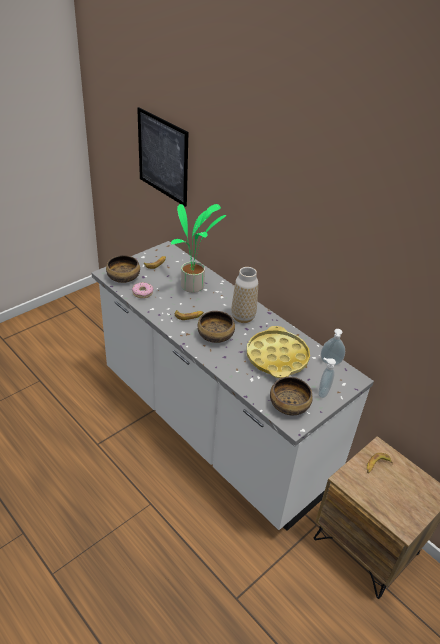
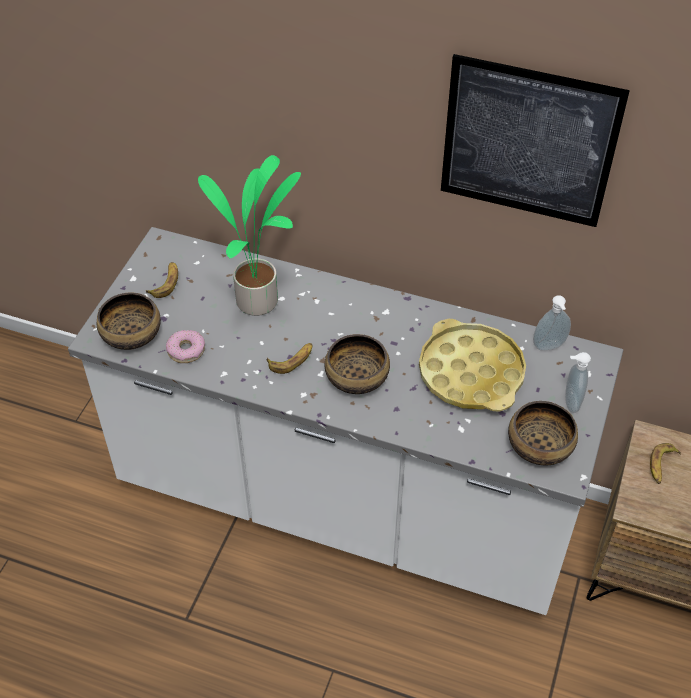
camera: 25 degrees left, 10 degrees up
(163, 157) = (105, 87): picture -> picture (528, 142)
(243, 317) = (374, 325): vase -> none

